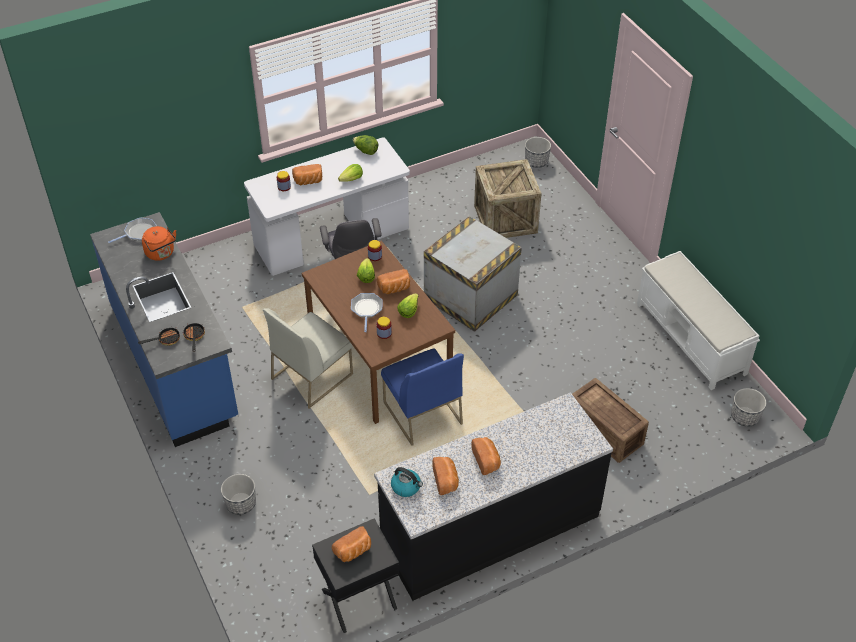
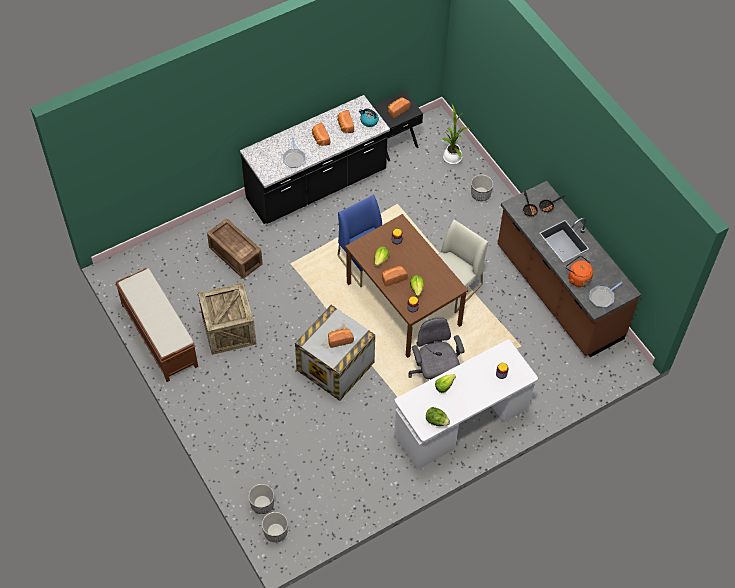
camera: 175 degrees right, 10 degrees up
(175, 363) = (558, 293): blue counter -> brown counter
(269, 570) = (452, 156): none -> potted plant
(308, 181) = (481, 381): bread -> bread (340, 340)
(366, 309) = (412, 259): frying pan -> frying pan (294, 158)
(505, 219) = (306, 454): crate -> crate (229, 330)
(691, 339) = (159, 335): white bench -> brown bench
(745, 417) = (132, 271): planter -> planter (262, 504)

